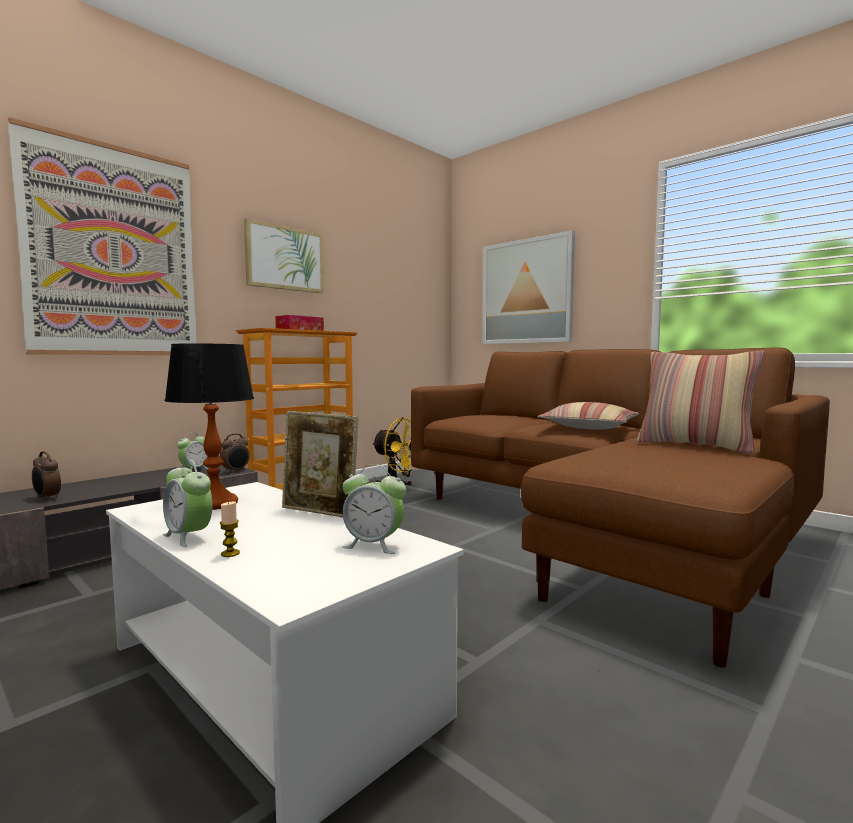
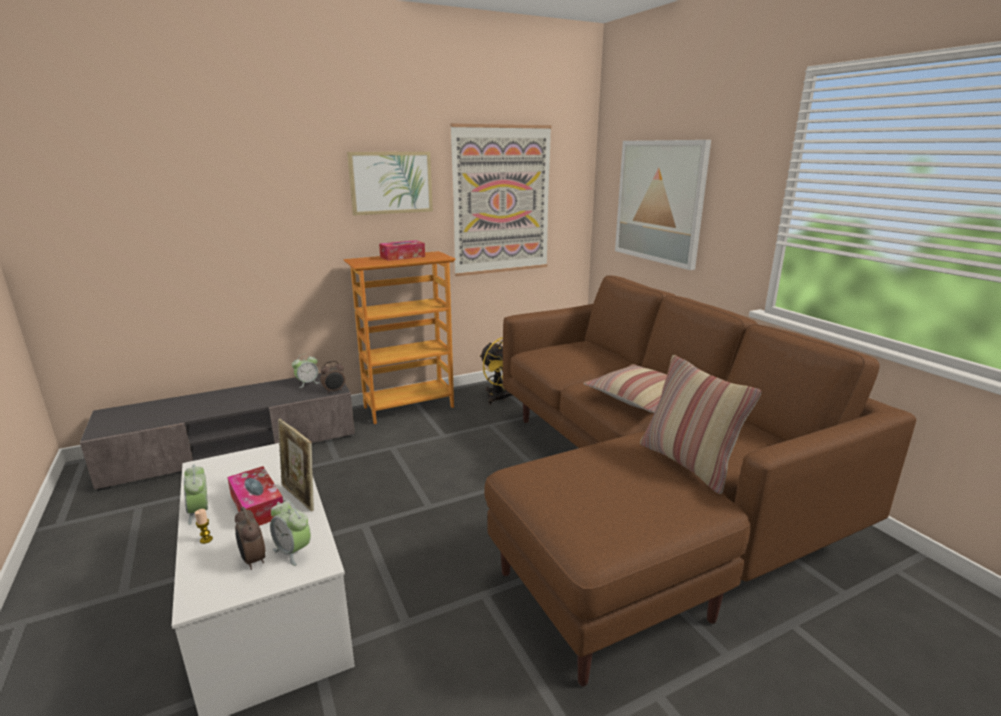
camera: 20 degrees right, 15 degrees up
(47, 498) = (192, 411): alarm clock -> alarm clock (253, 560)
(113, 252) = (231, 205): picture -> picture (501, 201)
(214, 504) = (247, 469): table lamp -> none
(270, 523) = (257, 505): none -> tissue box

